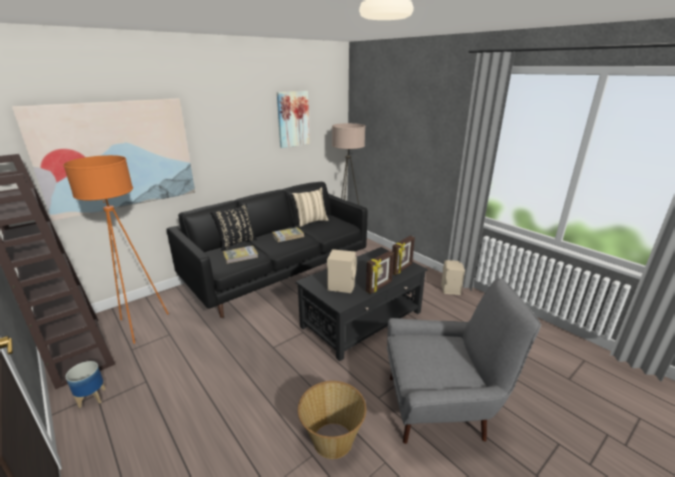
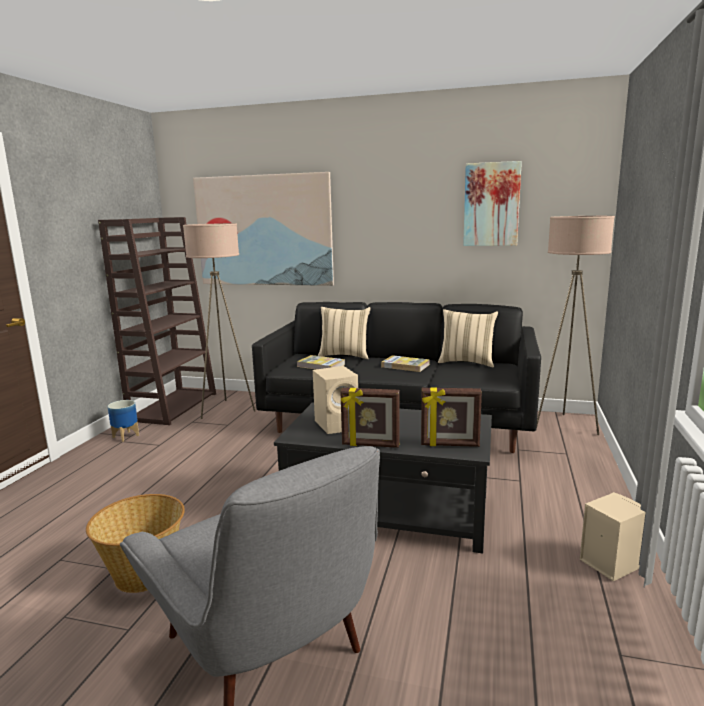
camera: 55 degrees right, 10 degrees down
(141, 325) = (227, 410): orange floor lamp -> beige floor lamp
(236, 243) = (344, 356): black pillow -> beige pillow

